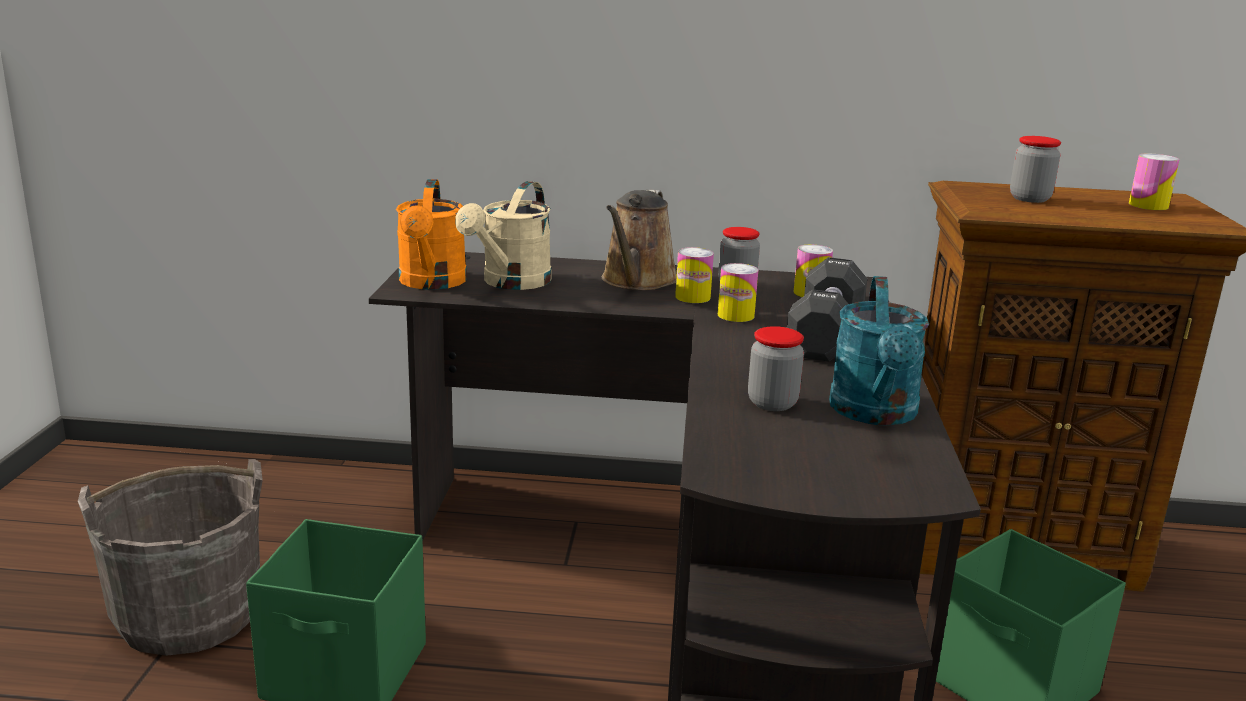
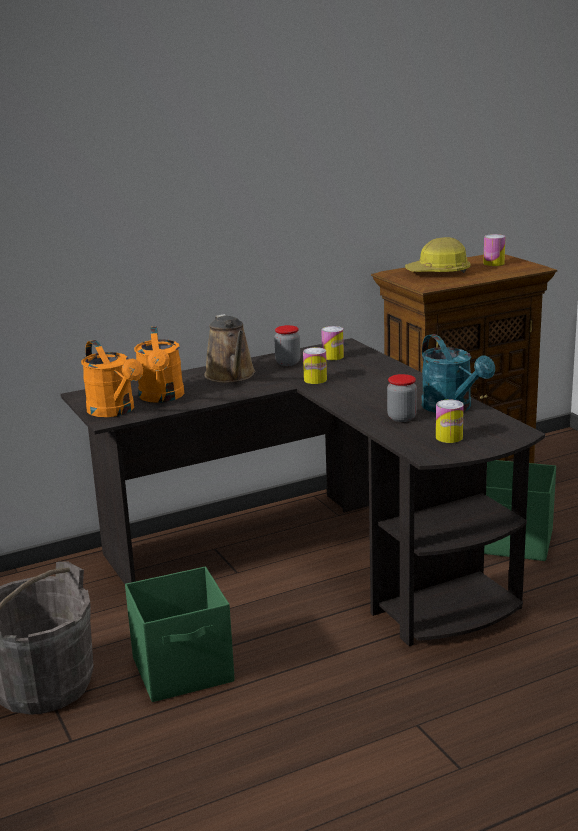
camera: 30 degrees left, 0 degrees up
(511, 283) = (162, 397): beige watering can -> orange watering can
(692, 297) = (276, 376): can -> can (449, 437)
(825, 335) = (374, 377): black dumbbell -> none
(1029, 199) = (438, 273): jar -> hard hat

